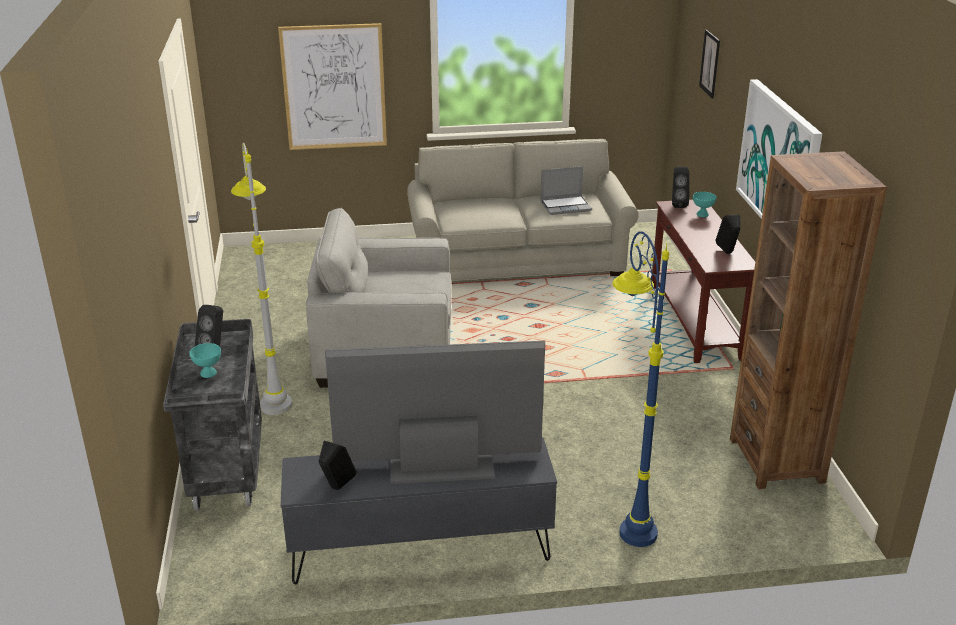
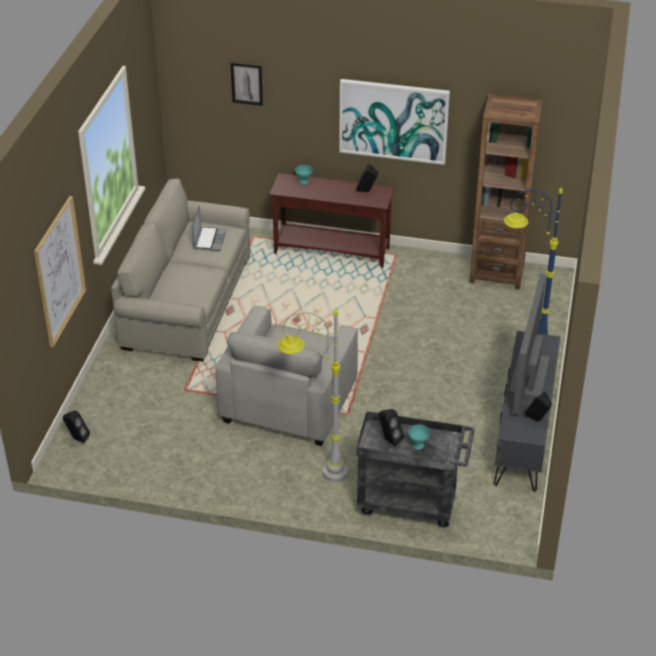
camera: 70 degrees left, 10 degrees up
(677, 204) = (281, 187): black speaker -> black speaker (77, 439)

